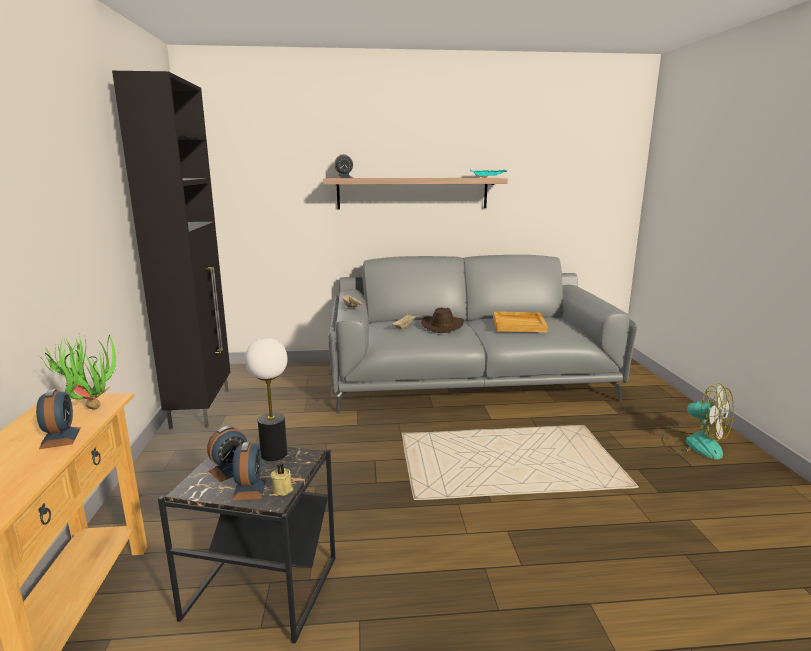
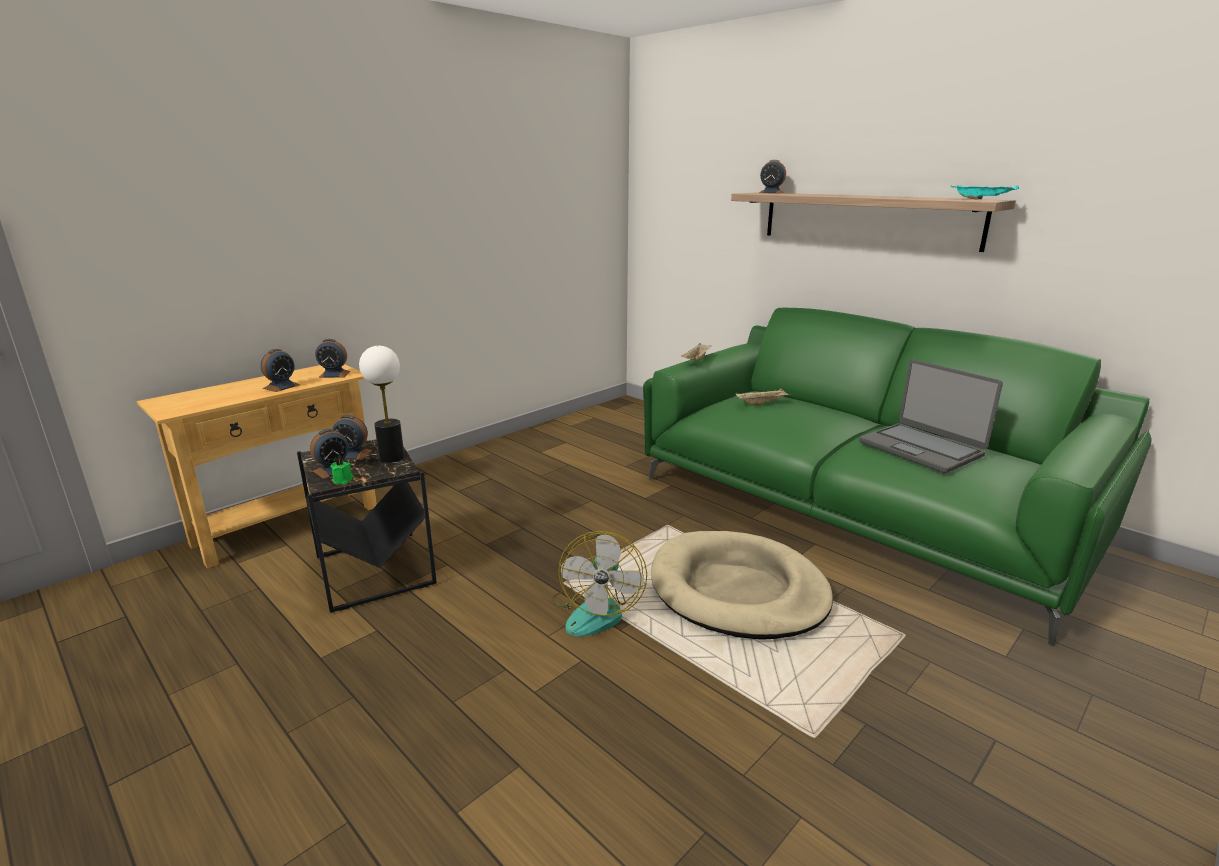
camera: 50 degrees right, 5 degrees up
(91, 406) = (334, 374): potted plant -> alarm clock
(202, 408) = (561, 429): black cabinet -> none
(282, 489) = (343, 480): beige candle -> green candle
(442, 326) = (807, 416): brown hat -> none
(469, 381) = (855, 511): grey sofa -> green sofa
(498, 446) = (737, 590): none -> beige dog bed
(519, 324) = (921, 448): beige tray -> laptop
(694, 444) = (1055, 769): fan -> fan (596, 610)

